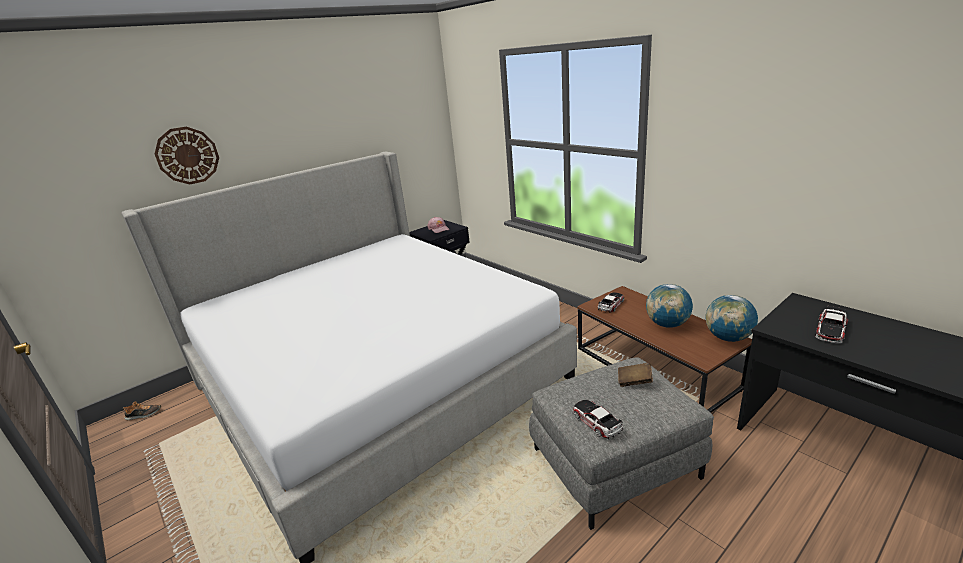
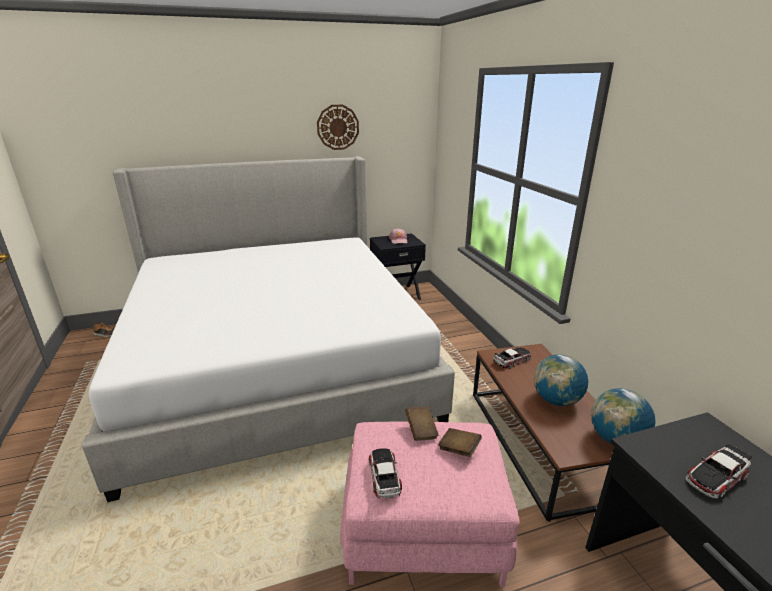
camera: 20 degrees right, 0 degrees up
(187, 155) = (177, 131): wall clock -> wall clock (338, 127)
(593, 378) = (421, 430): none -> brown book
(615, 463) = (422, 527): grey ottoman -> pink ottoman

